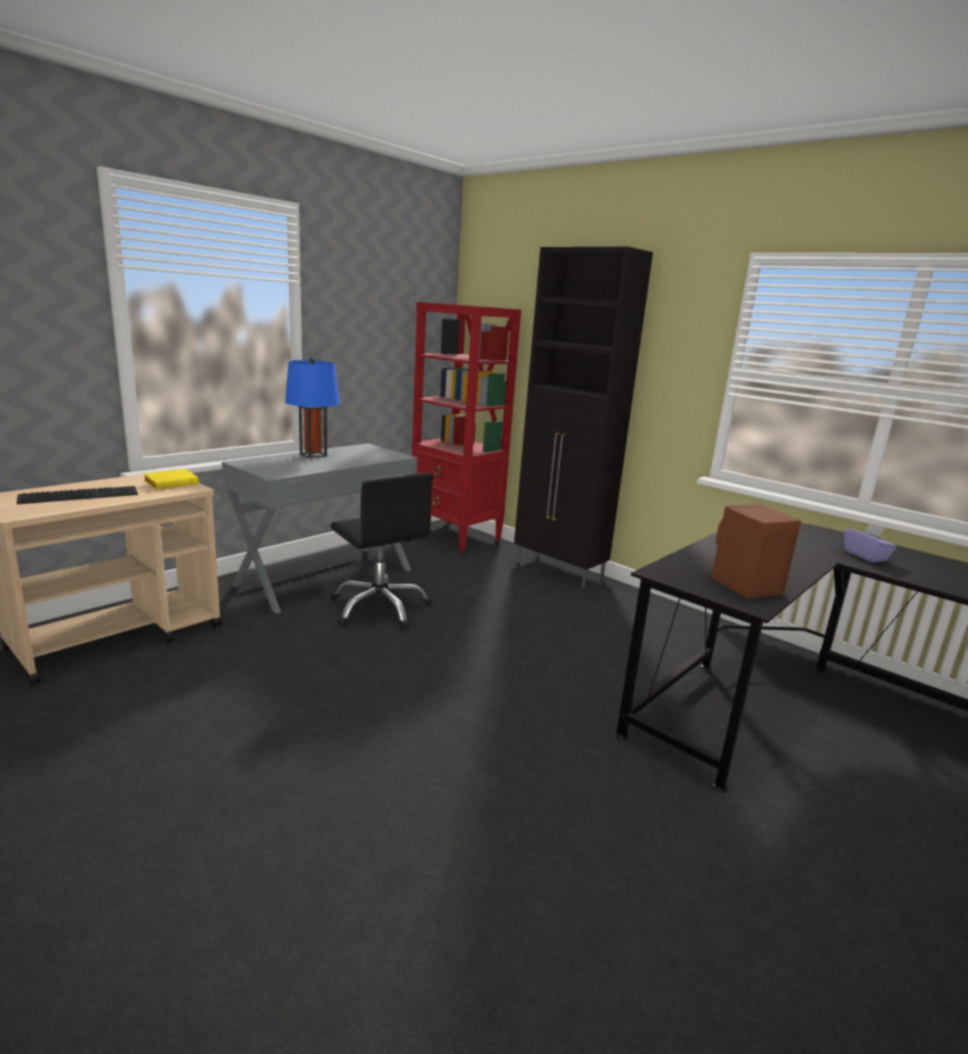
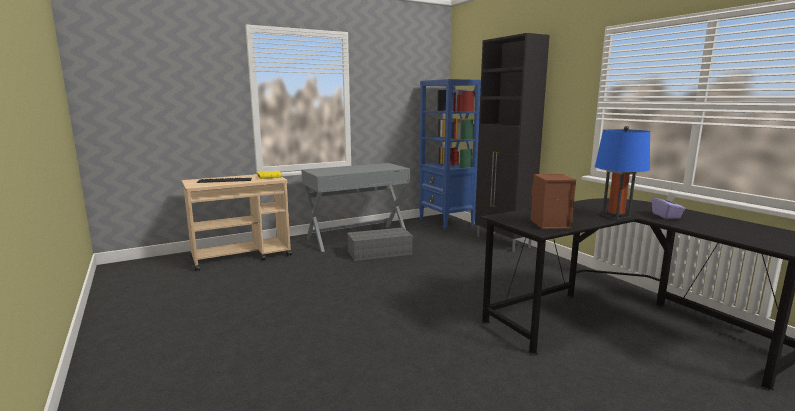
camera: 20 degrees right, 5 degrees down
(313, 455) = (351, 167): blue table lamp -> blue table lamp (616, 216)
(380, 608) = (379, 253): black office chair -> grey storage box
(456, 536) = (446, 222): red bookcase -> blue bookcase

